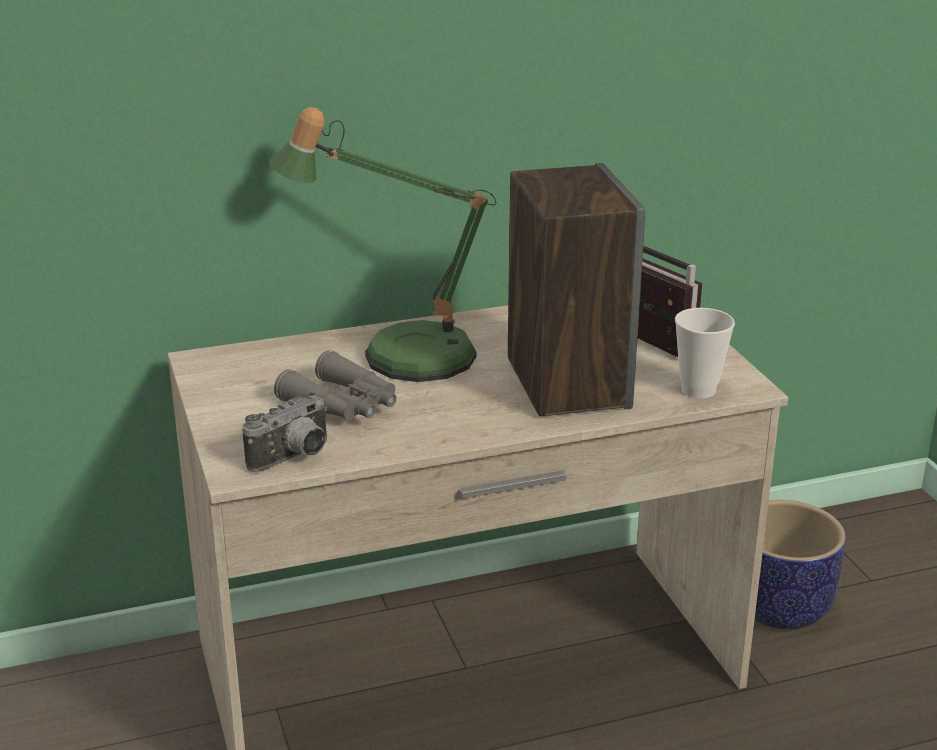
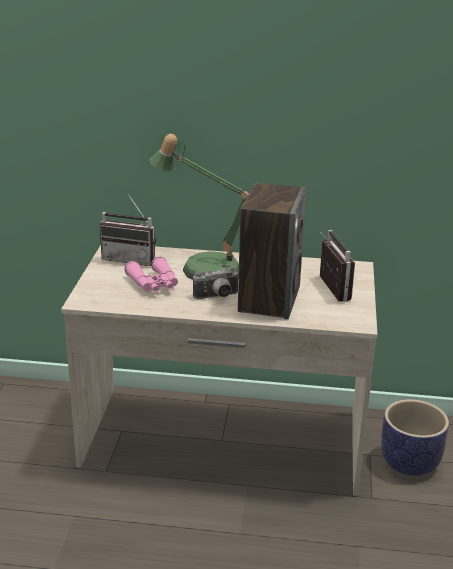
camera: 25 degrees right, 0 degrees up
(255, 370) = (131, 259): none -> radio
(294, 458) = (110, 302): camera -> camera (217, 297)
(343, 405) = (154, 284): grey binoculars -> pink binoculars
(698, 390) = (332, 319): cup -> none

